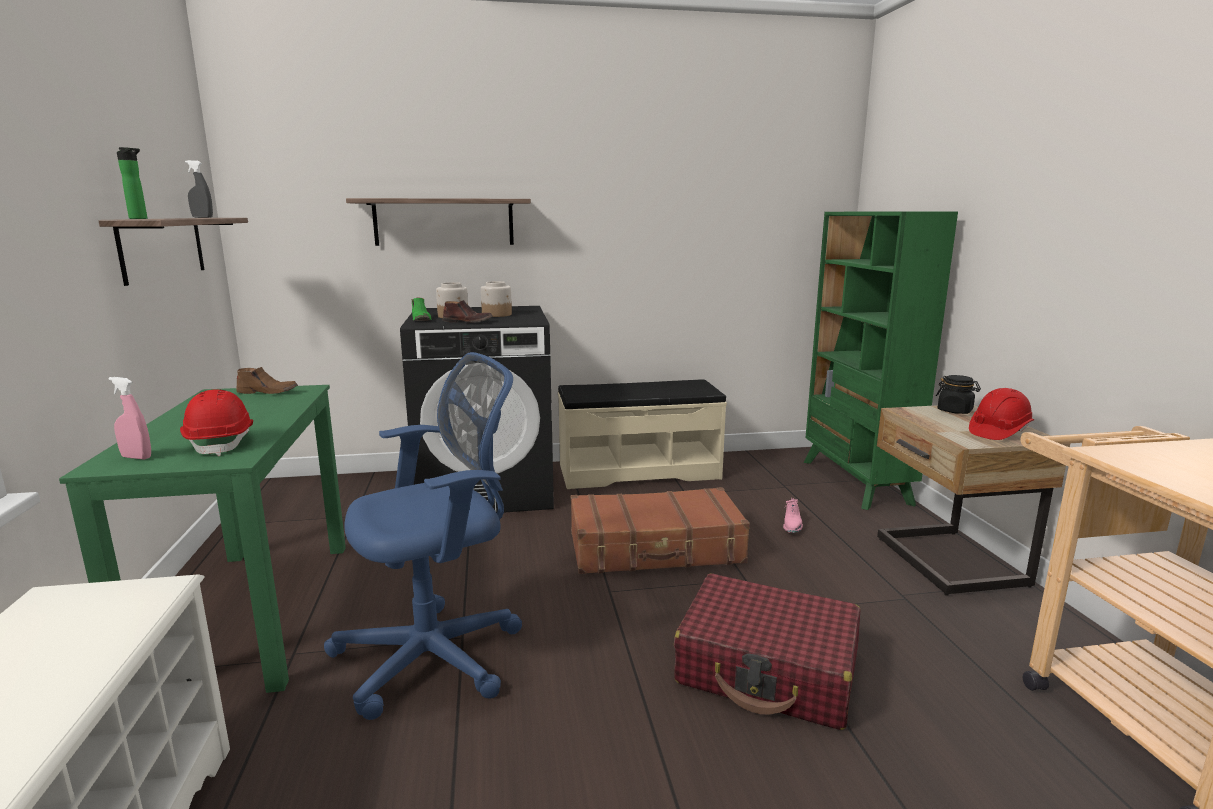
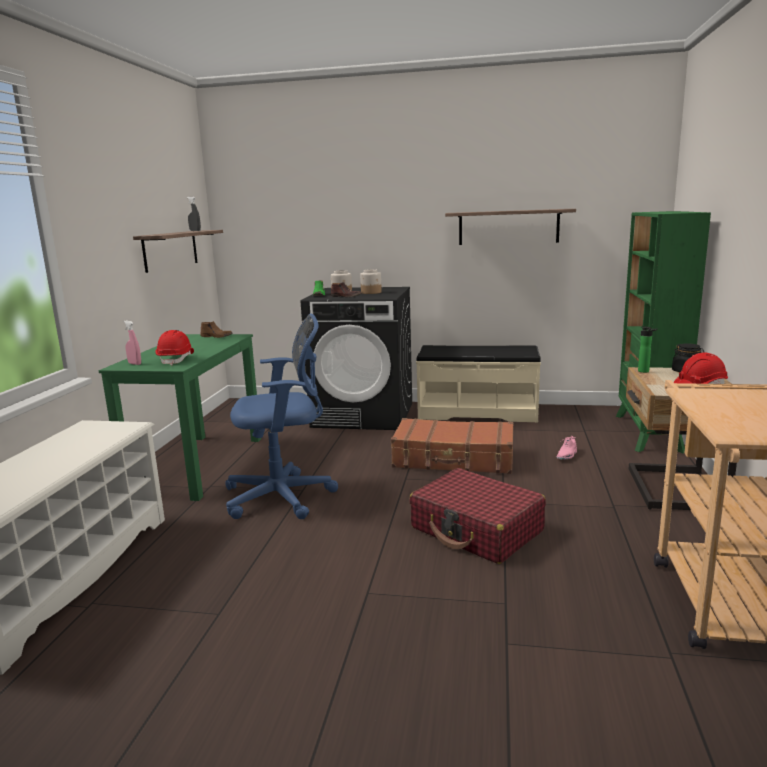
camera: 20 degrees right, 0 degrees up
(140, 218) = (154, 234): bottle -> bottle (645, 371)
(444, 222) = (345, 228): shelf -> shelf (508, 227)

